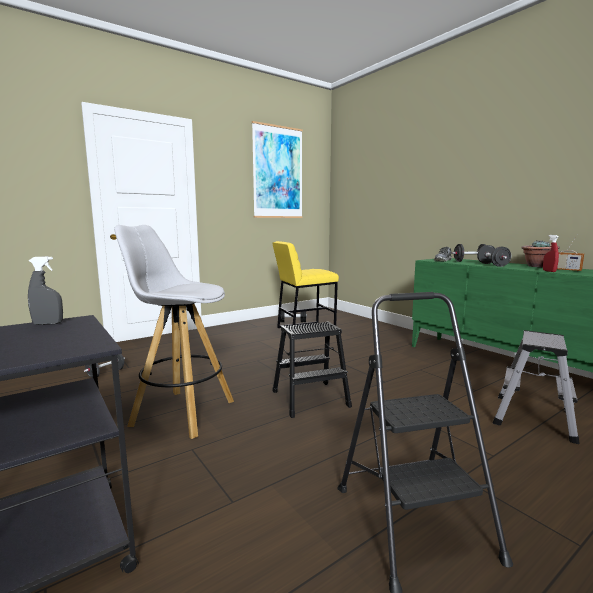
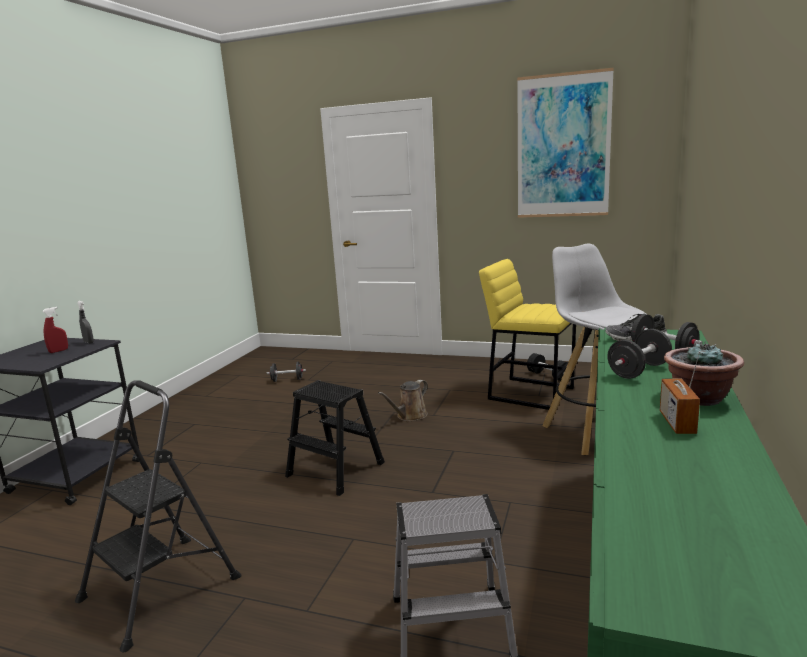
camera: 55 degrees right, 5 degrees up
(182, 413) = (251, 434): white stool -> white stool (593, 432)
(273, 359) = (409, 416): none -> brown watering can
(549, 271) = (620, 413): red spray bottle -> red spray bottle (58, 351)

